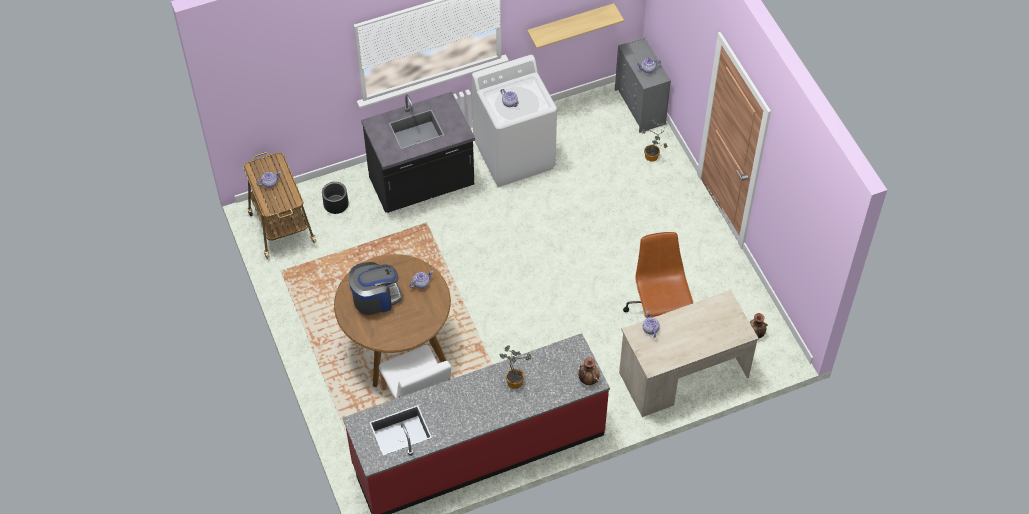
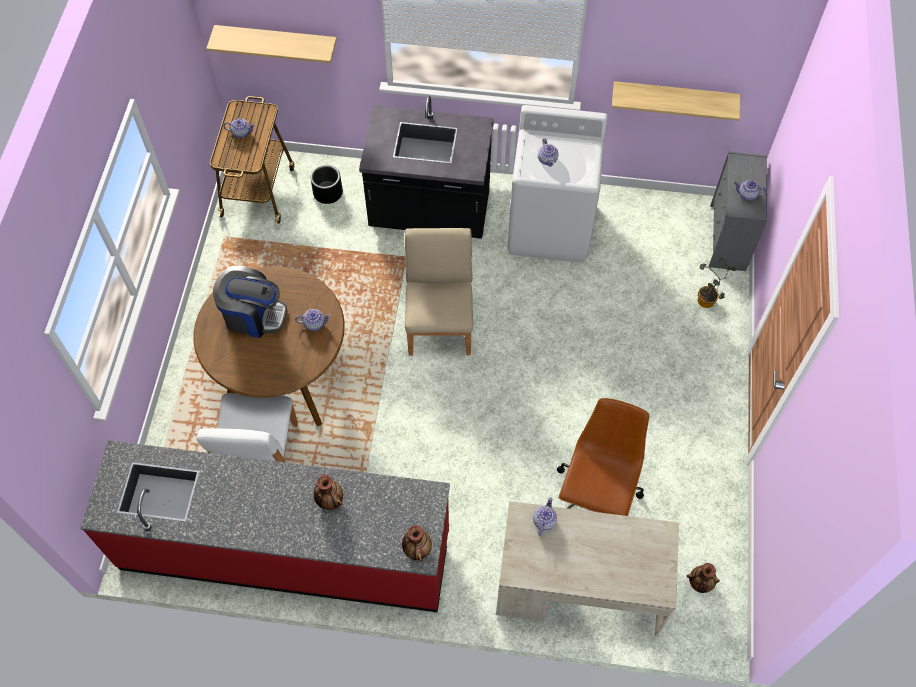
camera: 30 degrees right, 5 degrees up
(277, 103) = (277, 42): none -> shelf
(482, 256) = (440, 324): none -> beige chair
(514, 379) = (329, 500): potted plant -> vase

